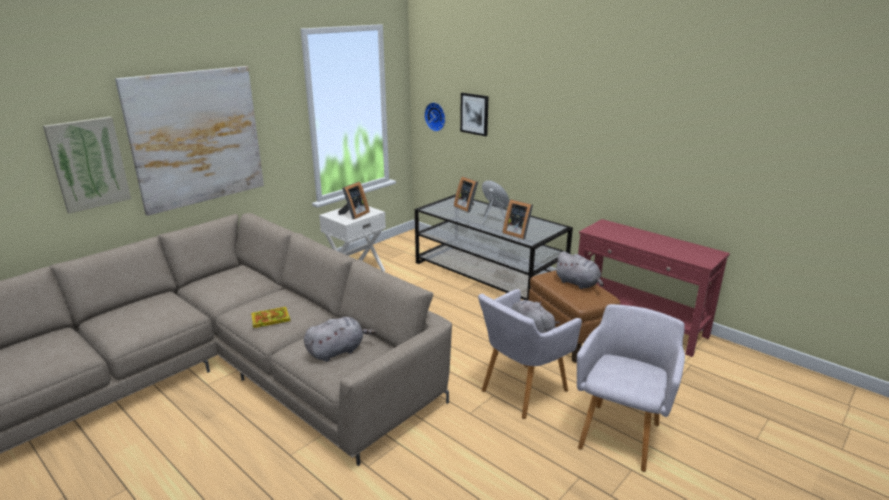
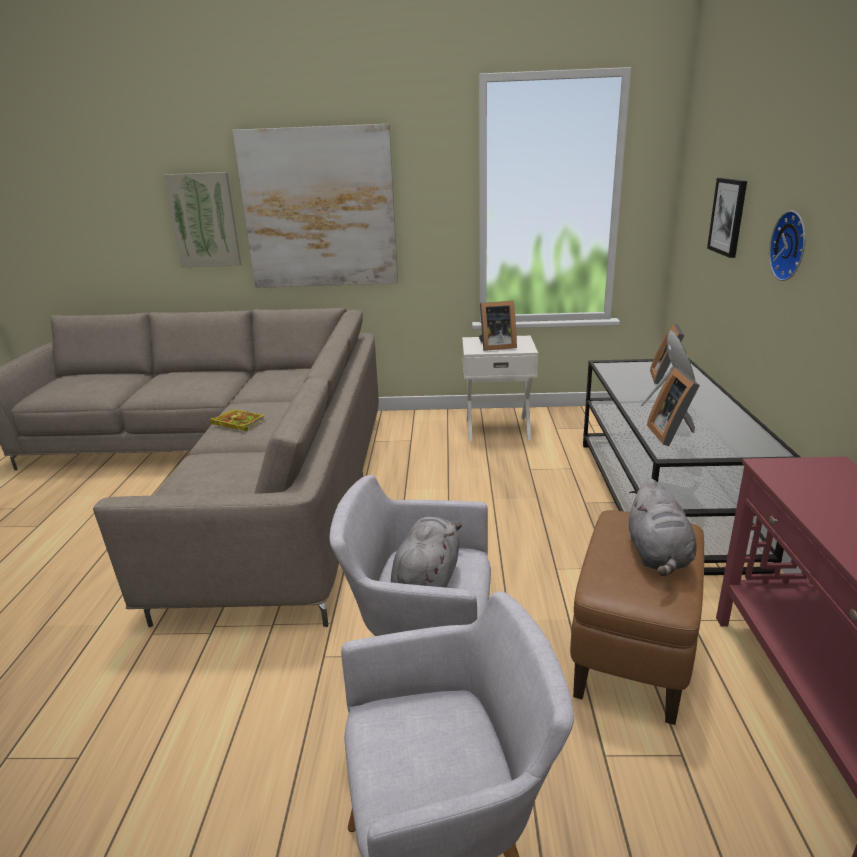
camera: 50 degrees right, 0 degrees up
(338, 351) = (213, 478): grey plush toy -> none
(436, 116) = (692, 223): wall clock -> wall clock (792, 246)

